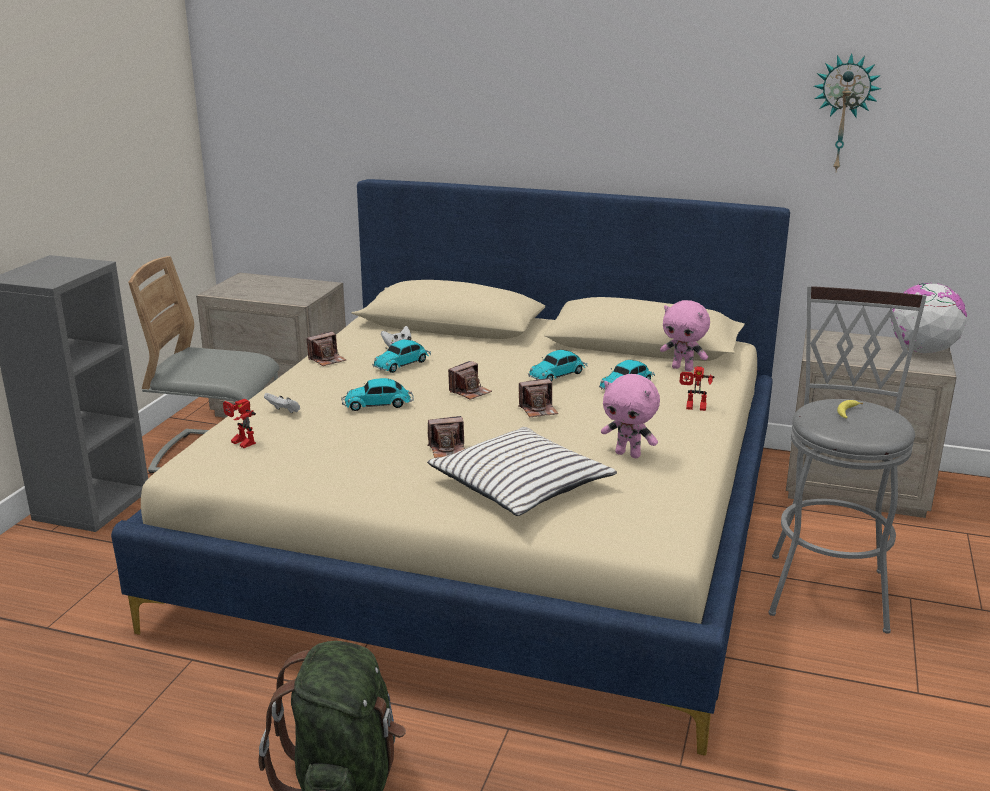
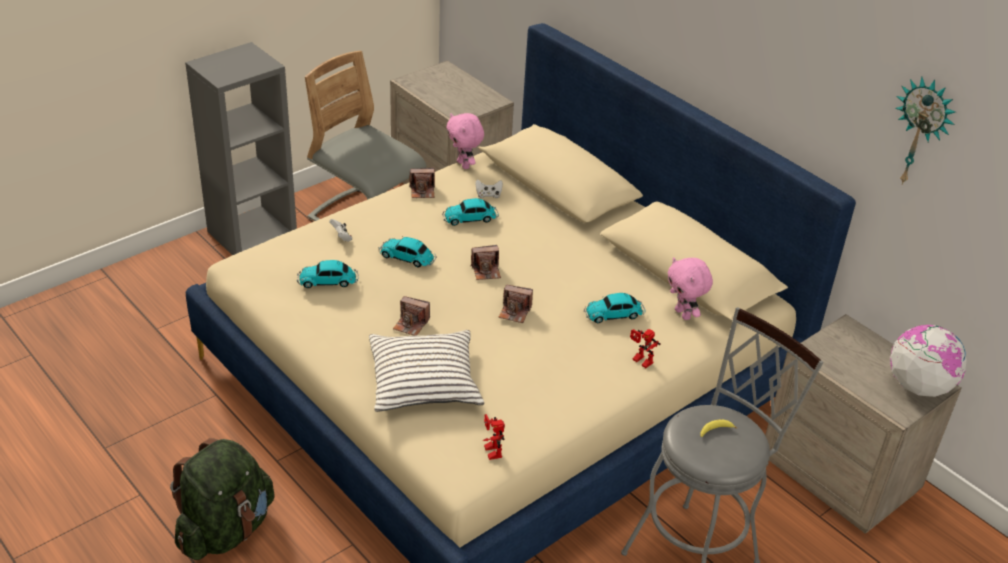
camera: 30 degrees right, 15 degrees up
(239, 443) = (283, 258): toy robot -> toy robot (489, 451)
(558, 374) = (575, 279): toy car -> toy car (329, 281)
(628, 454) = (531, 386): pink plush toy -> pink plush toy (464, 165)

